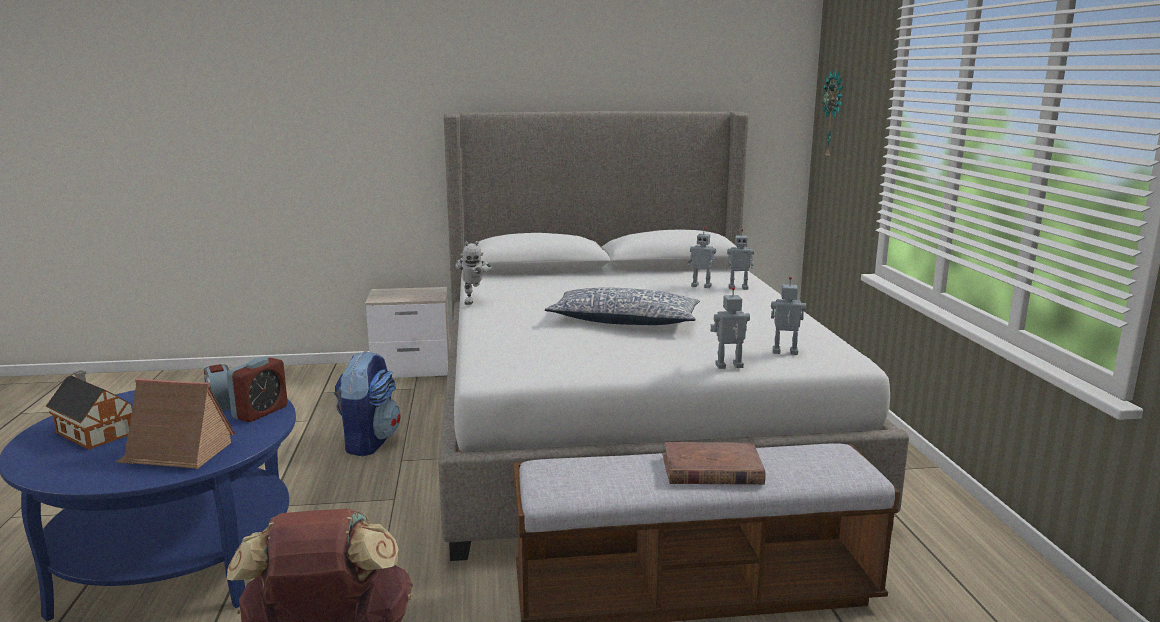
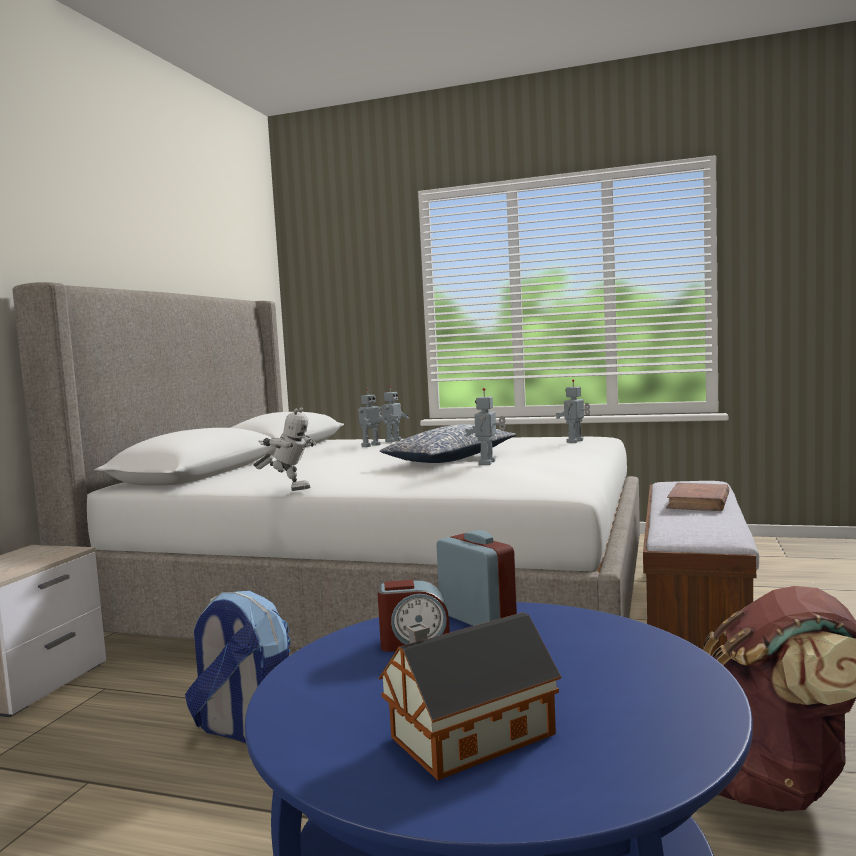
camera: 65 degrees left, 10 degrees down
(177, 453) = (607, 662): toy house -> none
(729, 367) = (598, 449): toy robot -> toy robot (488, 463)
(834, 115) = (325, 304): wall clock -> none

